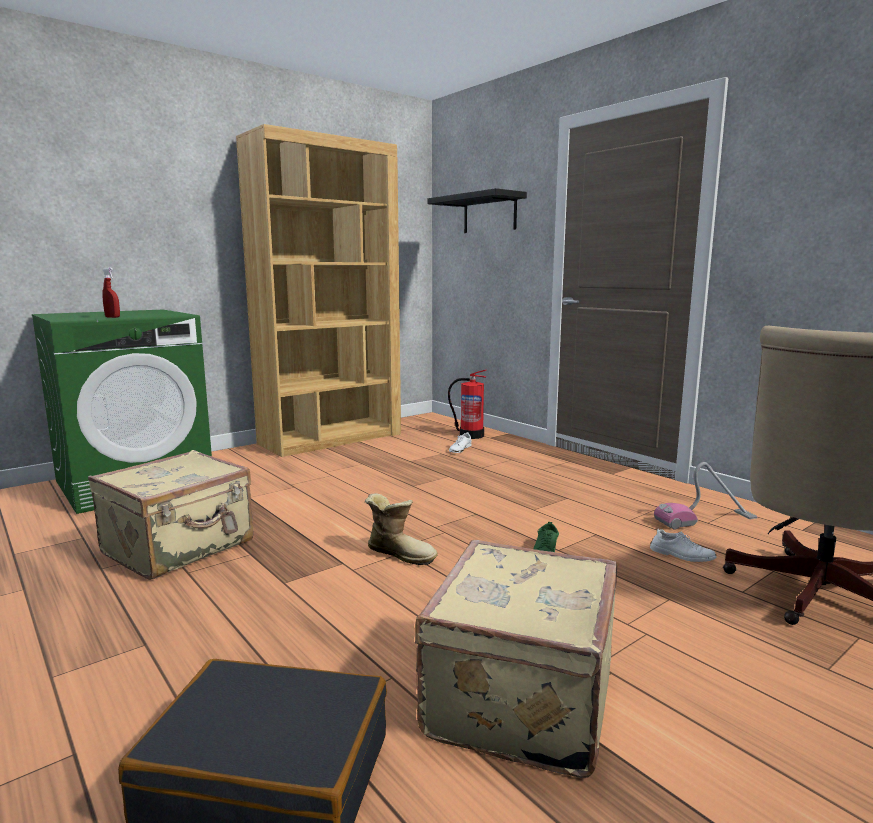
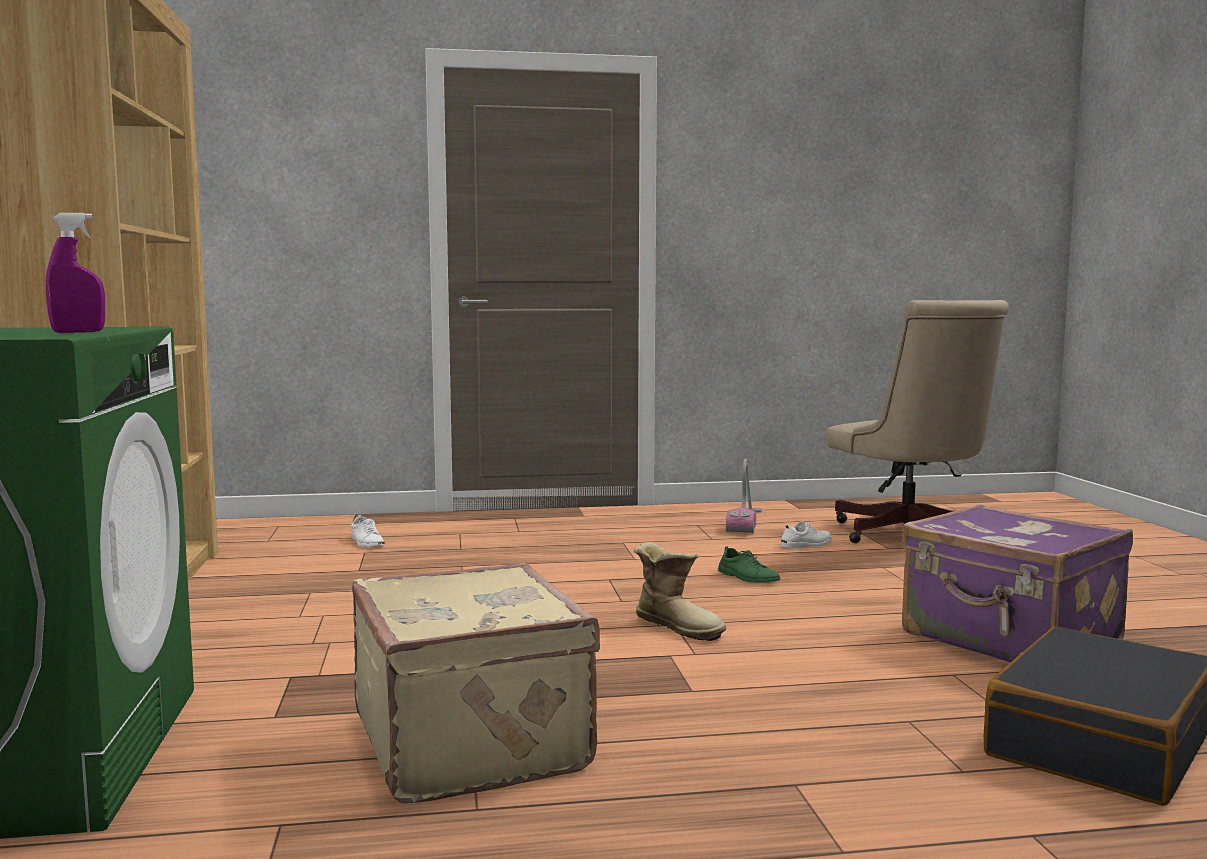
camera: 60 degrees left, 5 degrees down
(112, 317) = (78, 332): red spray bottle -> purple spray bottle
(400, 554) = (678, 627): boot -> boot turned 75 degrees clockwise
(470, 435) = (320, 528): fire extinguisher -> none
(489, 214) = (287, 168): black shelf -> none
(516, 698) = (1010, 641): beige suitcase -> purple suitcase

